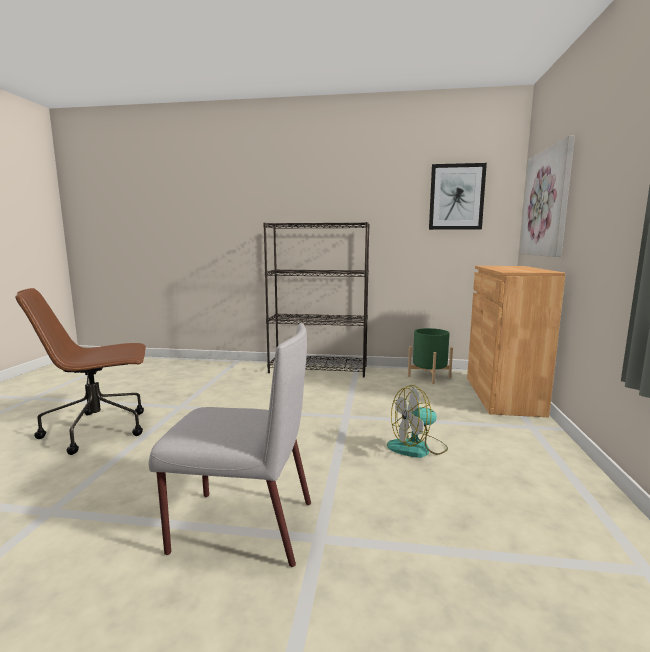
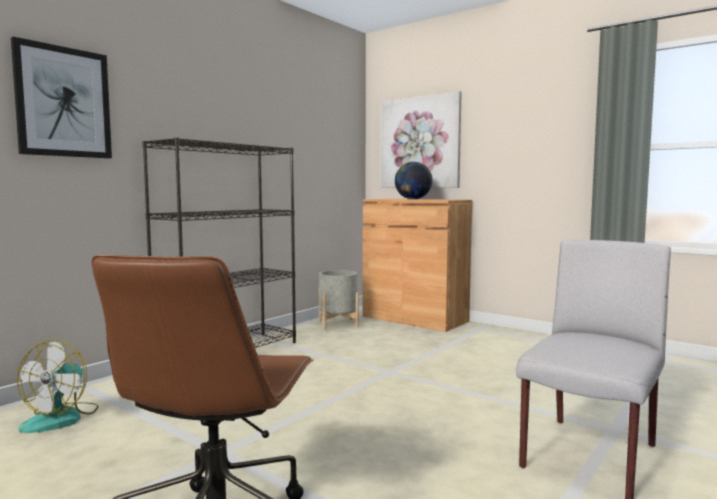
camera: 60 degrees left, 5 degrees down
(417, 448) = (485, 365): fan -> fan (62, 418)
(429, 377) = (338, 324): green planter -> grey planter
(456, 197) = (325, 128): picture -> picture (63, 102)
(503, 268) = (413, 199): none -> globe

